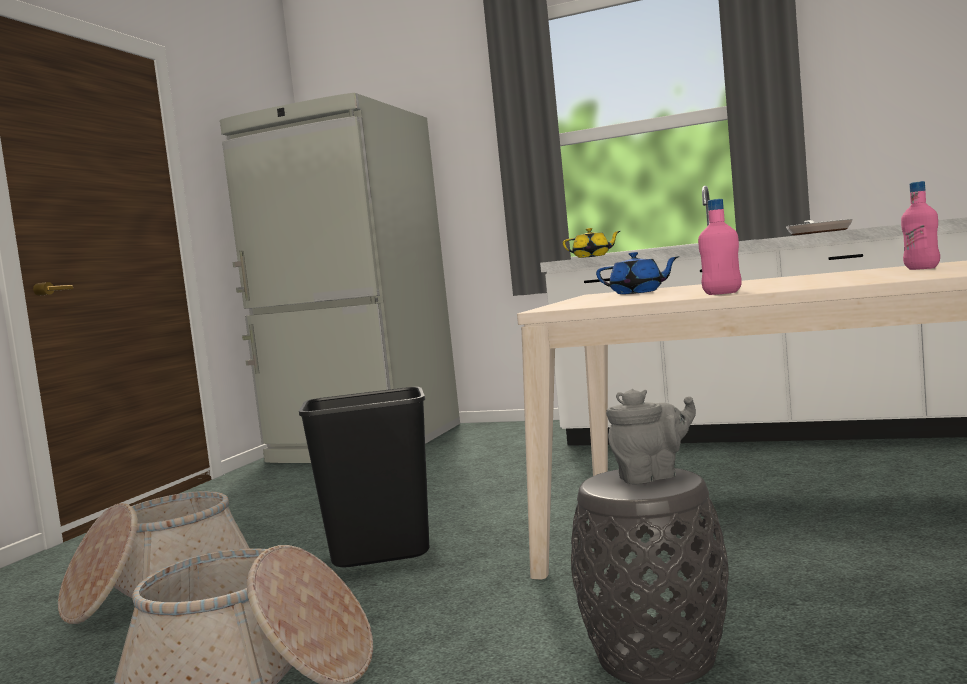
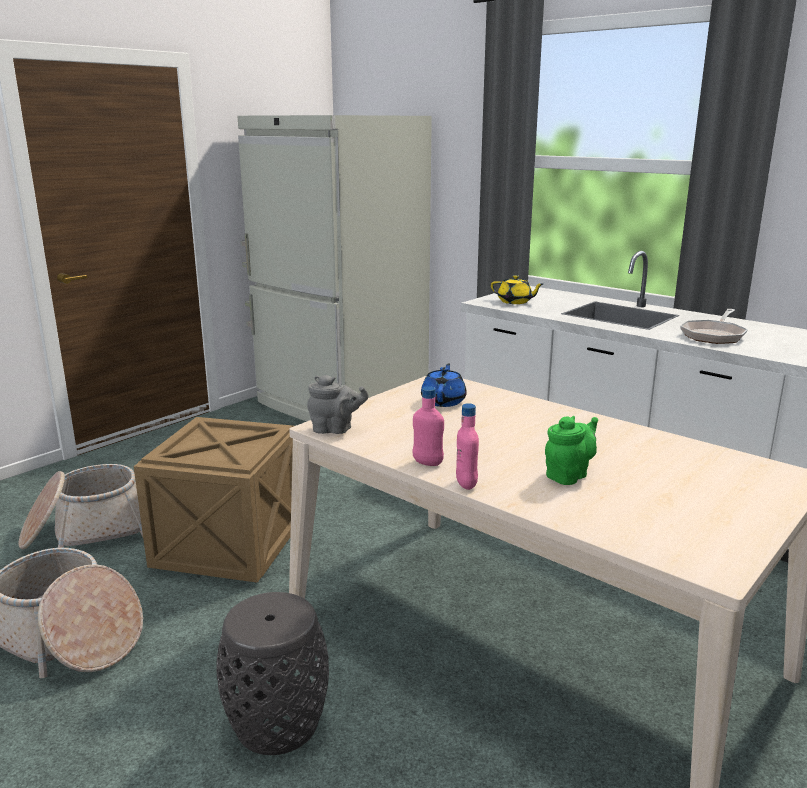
camera: 20 degrees right, 15 degrees up
(380, 554) = (229, 545): black trash can -> crate
(638, 292) = (443, 401): blue teapot -> blue teapot turned 120 degrees counterclockwise
(652, 477) = (282, 614): grey teapot -> grey teapot (335, 429)
(871, 276) = (569, 475): none -> green teapot
(922, 268) = (643, 469): pink bottle -> pink bottle (466, 484)

